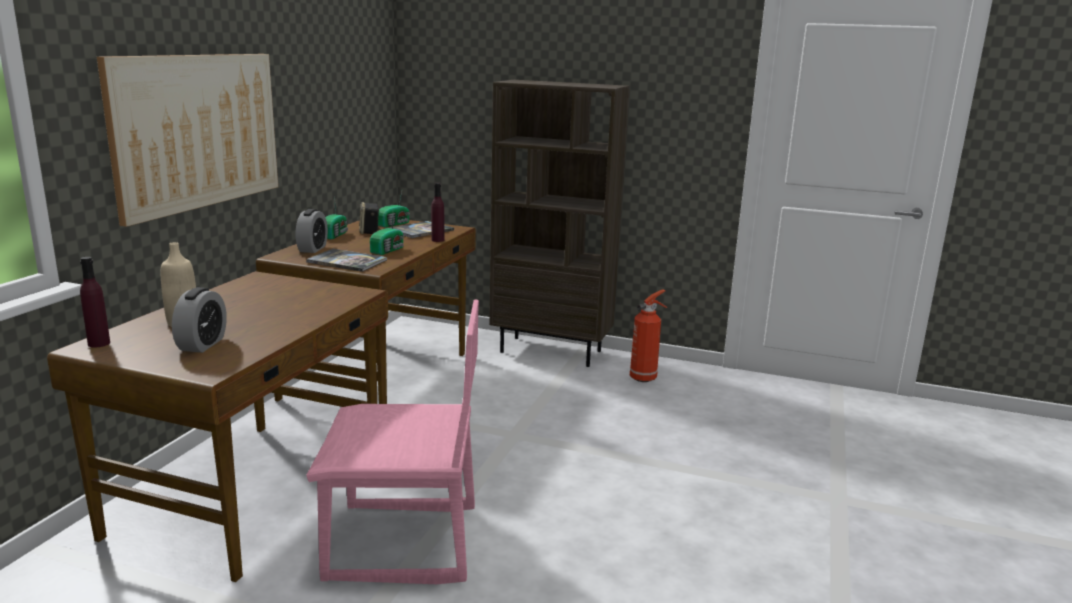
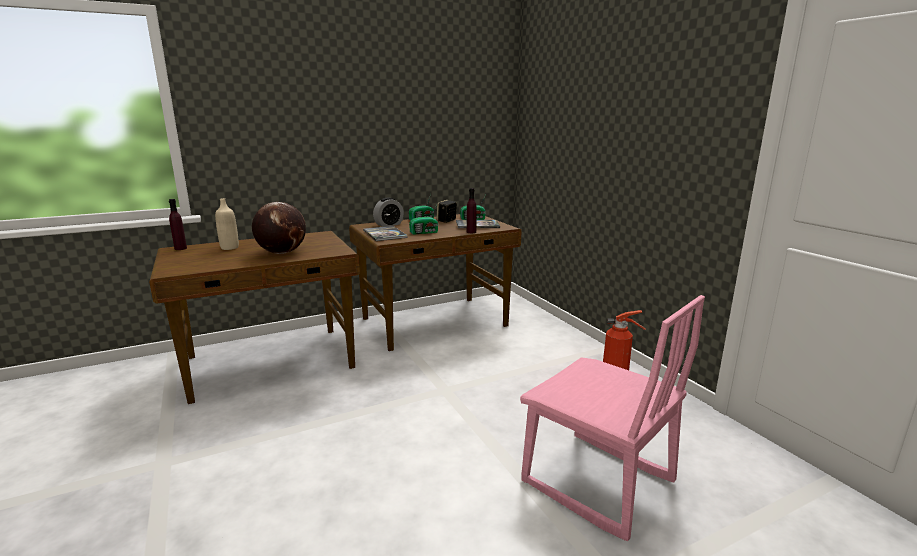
camera: 45 degrees right, 0 degrees up
(198, 131) = (304, 139): picture -> none
(202, 344) = (205, 259): alarm clock -> none
(288, 311) = (281, 252): none -> globe
(402, 544) = (272, 426): pink chair -> pink chair (597, 483)
(552, 351) = (573, 343): brown bookcase -> none

